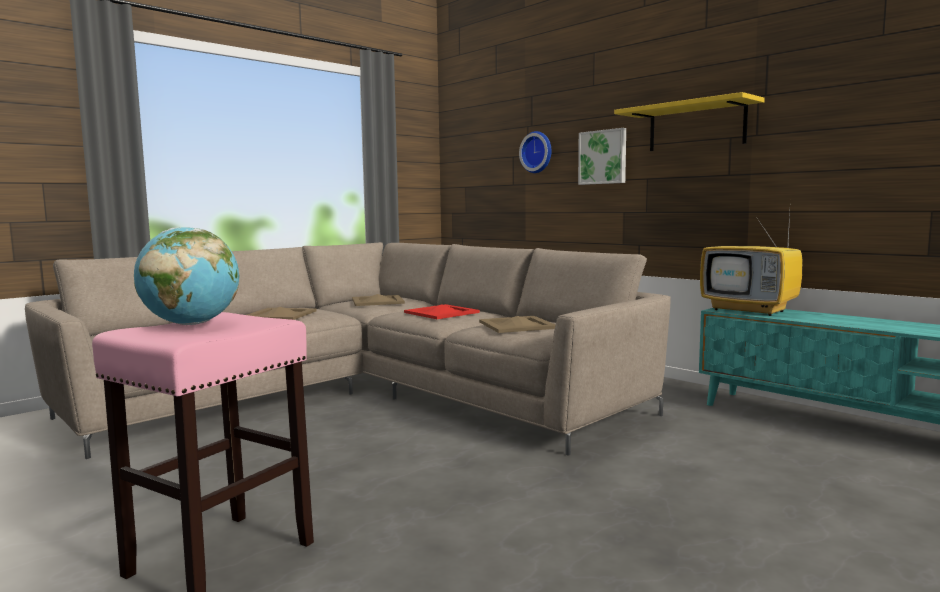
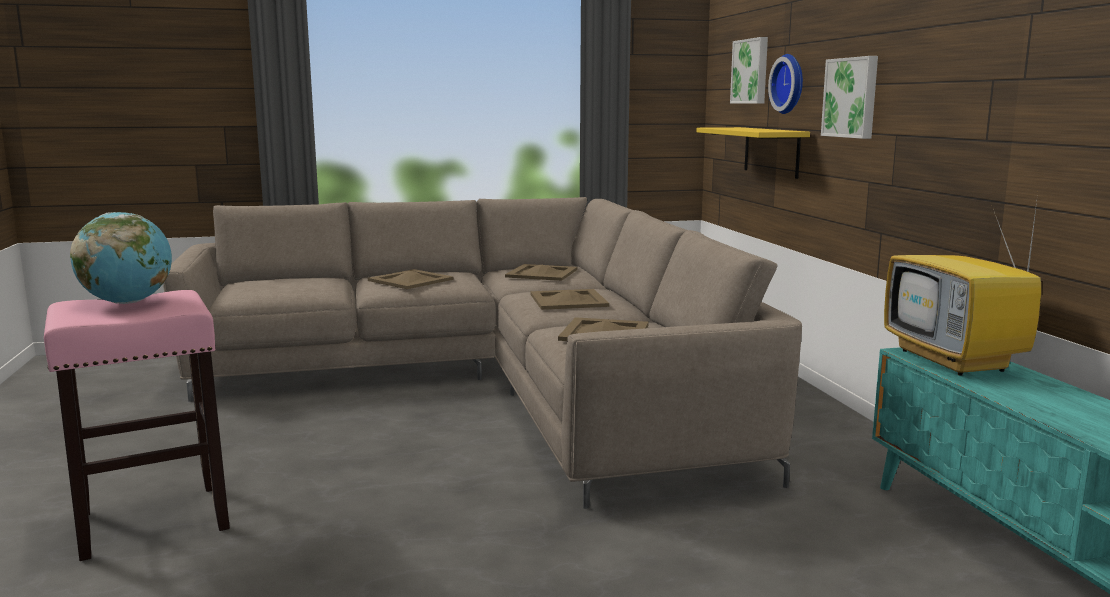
camera: 30 degrees right, 5 degrees up
(441, 312) = (569, 300): red tray -> beige tray
(493, 146) = (751, 71): none -> picture
(696, 126) = (953, 59): yellow shelf -> yellow shelf (771, 151)

